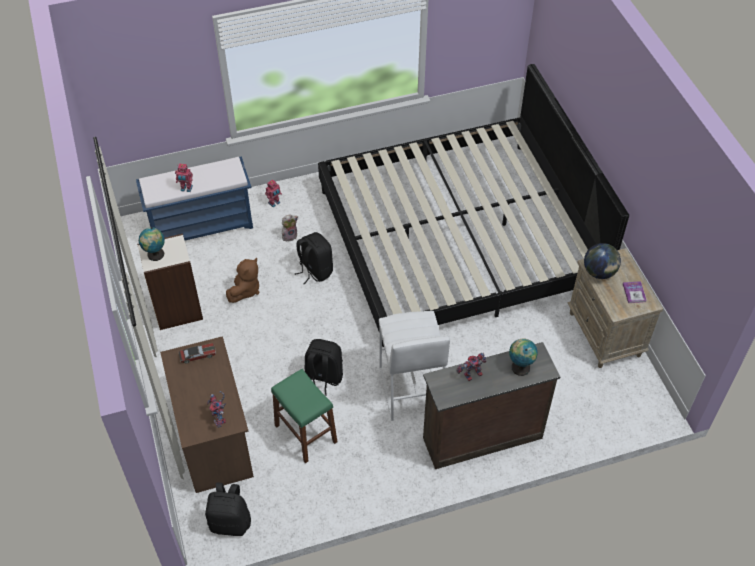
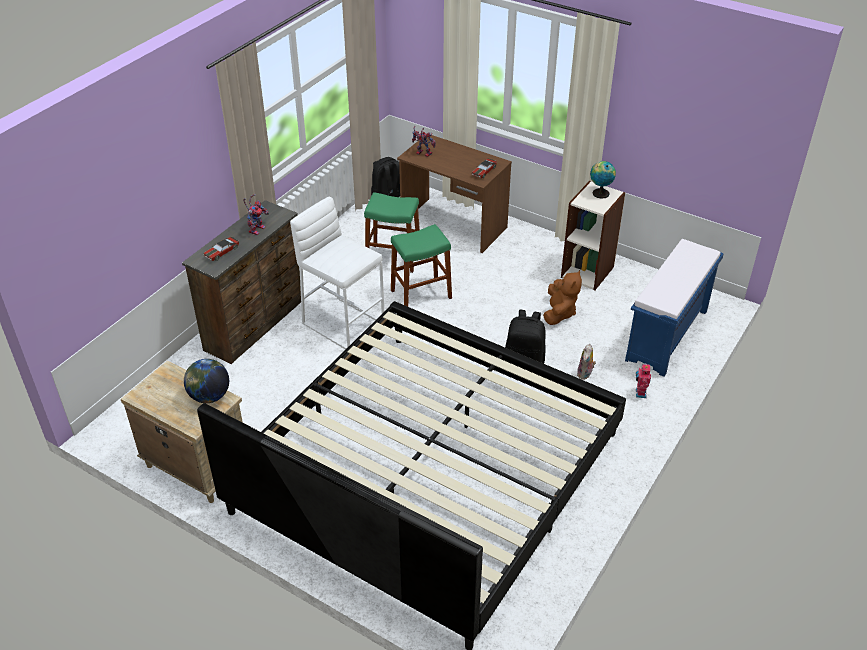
camera: 140 degrees right, 10 degrees down
(186, 189) = (671, 265): toy robot -> none
(245, 290) = (559, 313): brown plush toy -> brown plush toy turned 150 degrees counterclockwise
(323, 377) = (421, 294): black backpack -> green stool
(520, 366) = (221, 252): globe -> toy car
(634, 293) = (159, 397): book -> none

